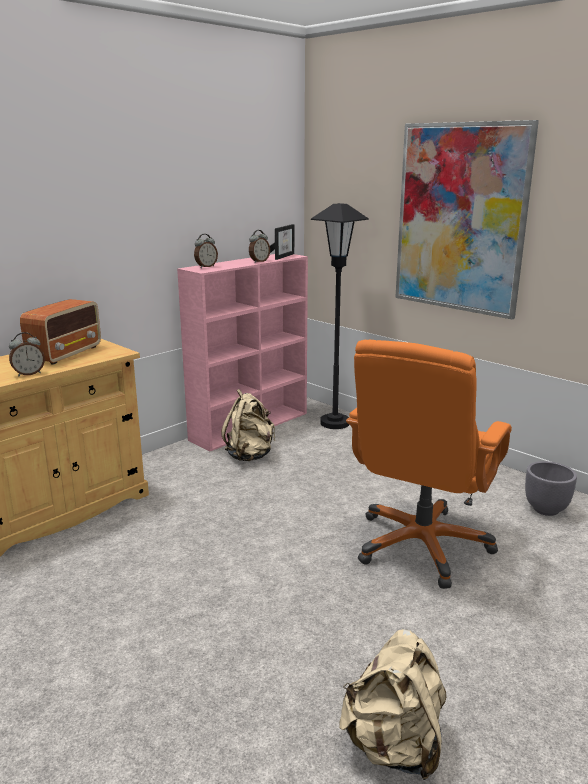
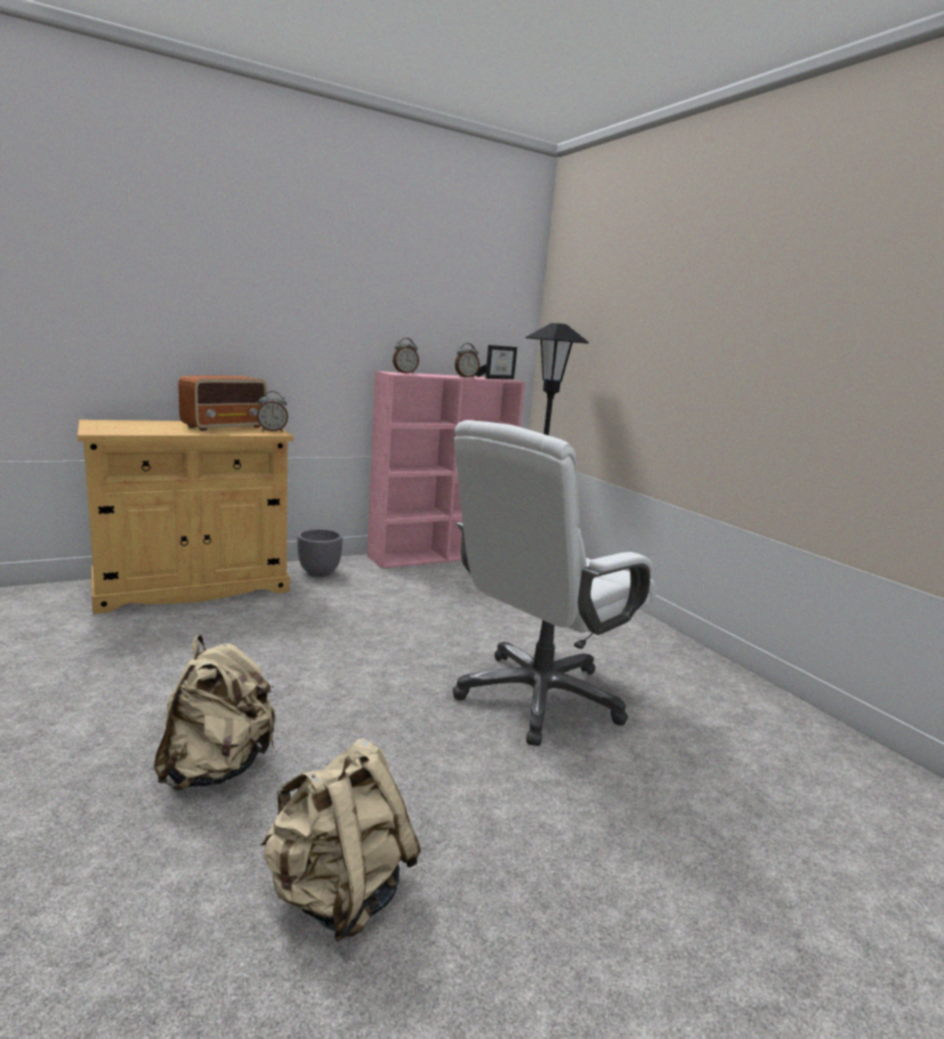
camera: 15 degrees right, 5 degrees down
(29, 374) = (169, 432): alarm clock -> alarm clock (272, 431)
(250, 455) = (418, 579): beige backpack -> beige backpack (217, 768)
(421, 546) = (538, 697): orange office chair -> white office chair
(460, 219) = (680, 343): picture -> none
(546, 509) = (722, 696): grey planter -> grey planter (320, 573)

